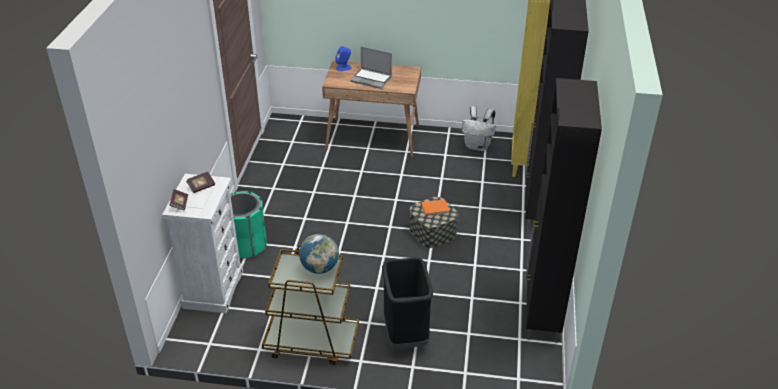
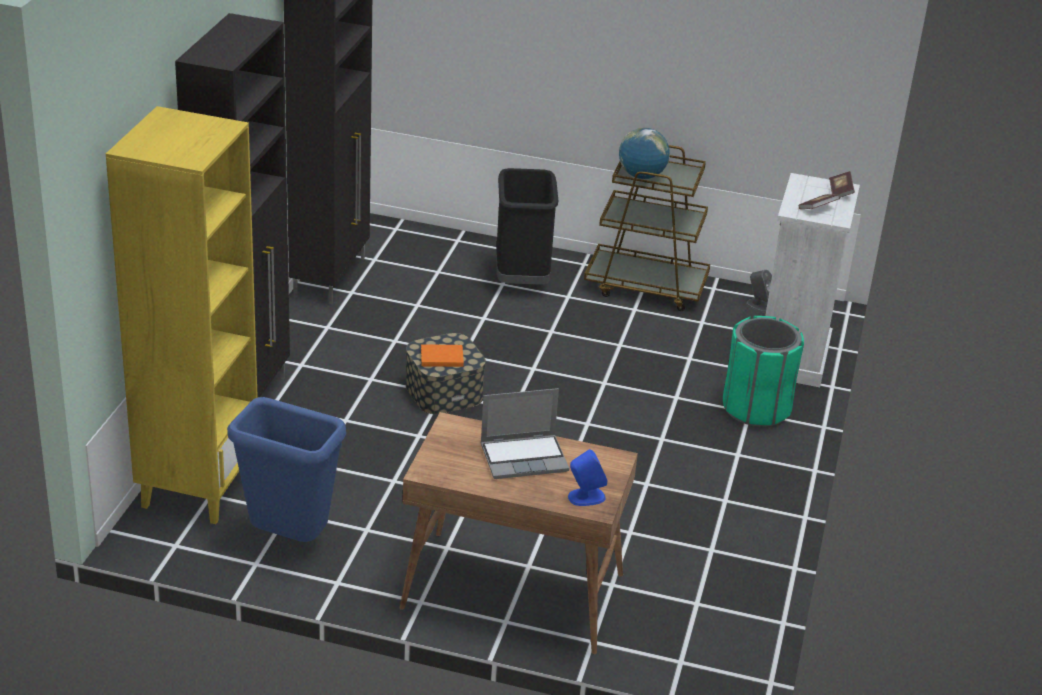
camera: 175 degrees left, 5 degrees down
(227, 336) = (758, 305): none -> grey speaker
(372, 79) = (525, 457): laptop -> laptop turned 135 degrees clockwise
(478, 146) = (287, 541): white backpack -> blue trash can

